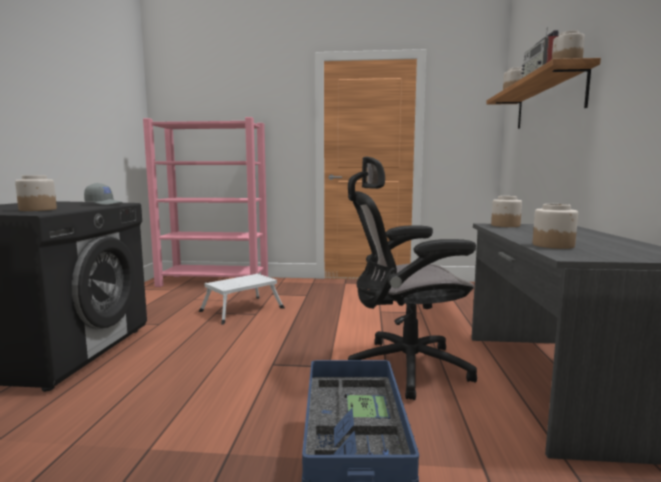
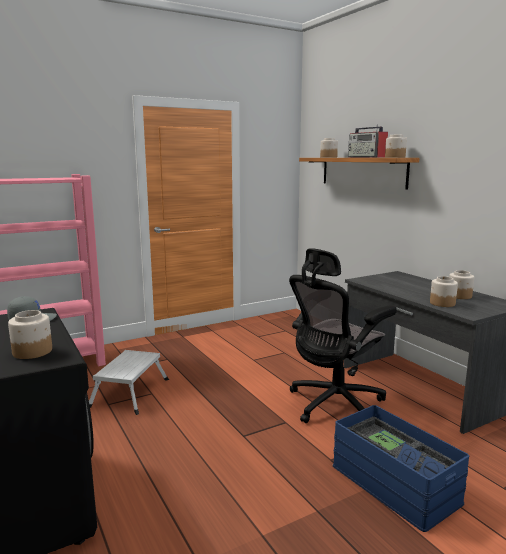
camera: 35 degrees left, 5 degrees up
(505, 225) = (370, 280): jar -> jar (459, 296)

